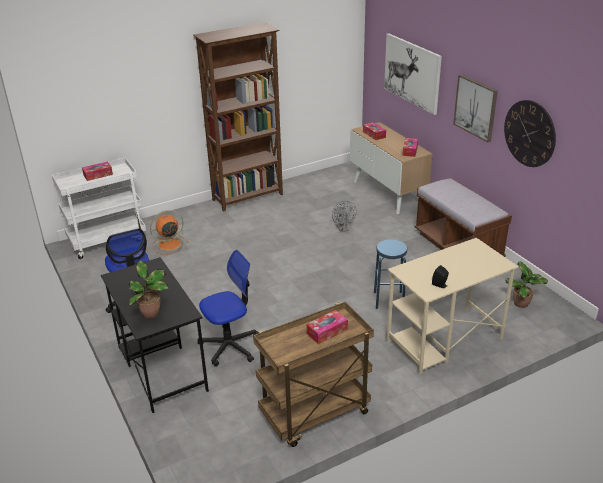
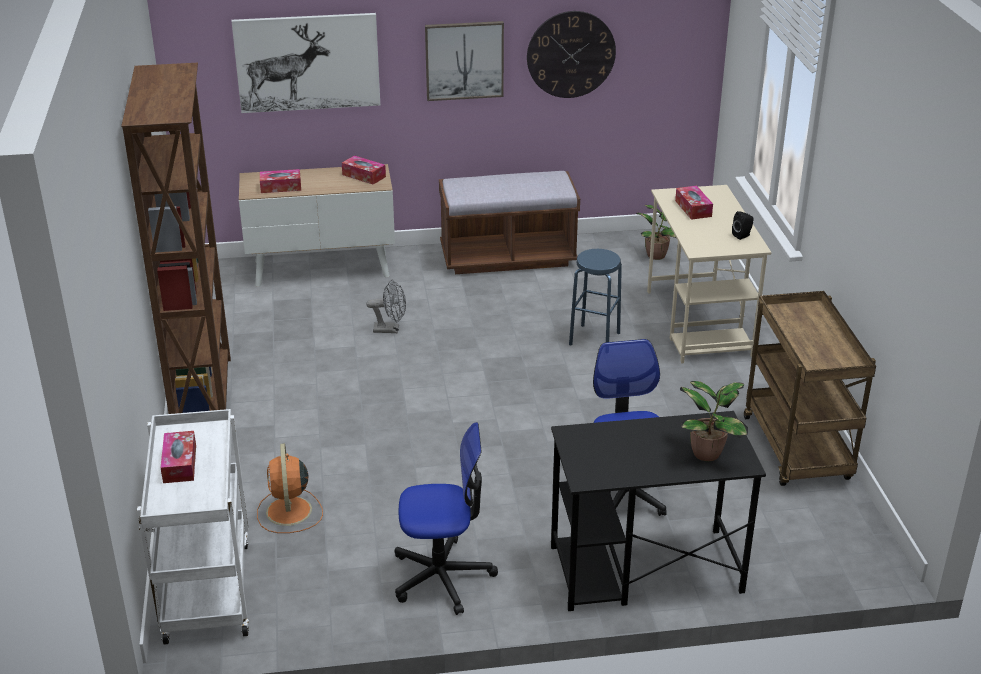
camera: 70 degrees left, 0 degrees up
(327, 331) = (803, 326): tissue box -> tissue box (693, 208)

